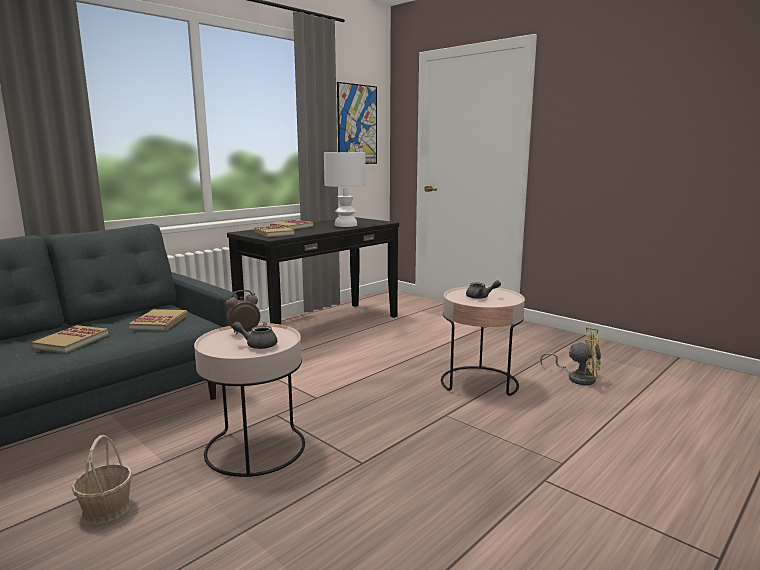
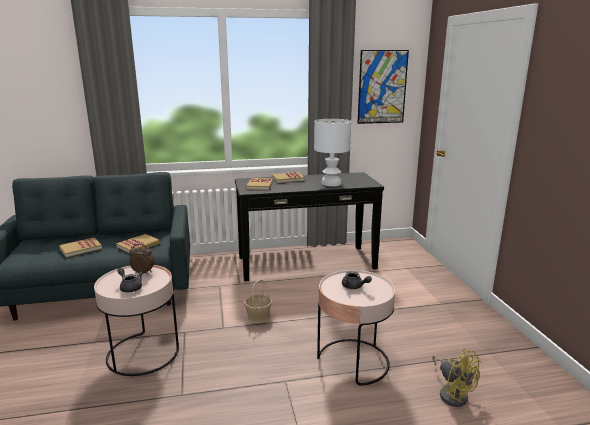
camera: 35 degrees right, 5 degrees up
(106, 510) = (38, 361): basket -> basket (258, 317)

